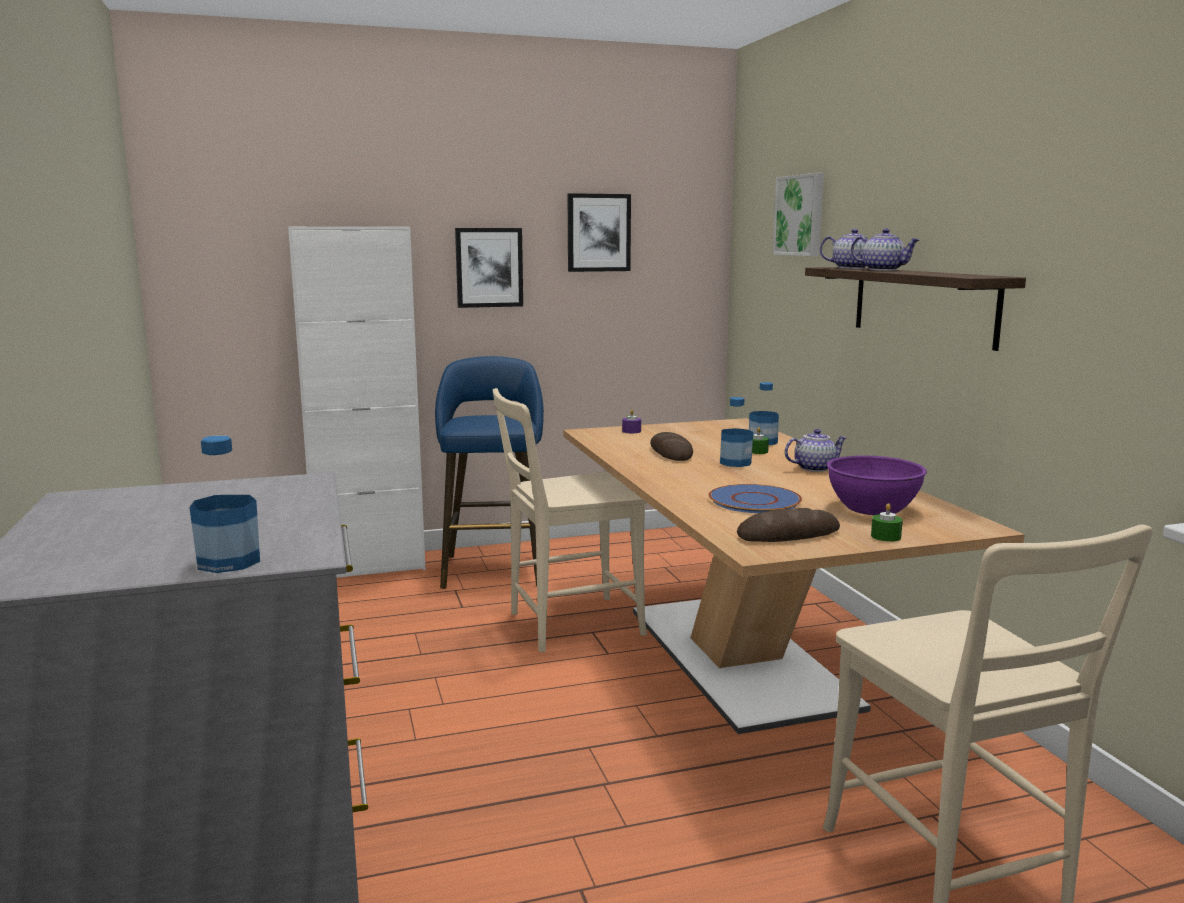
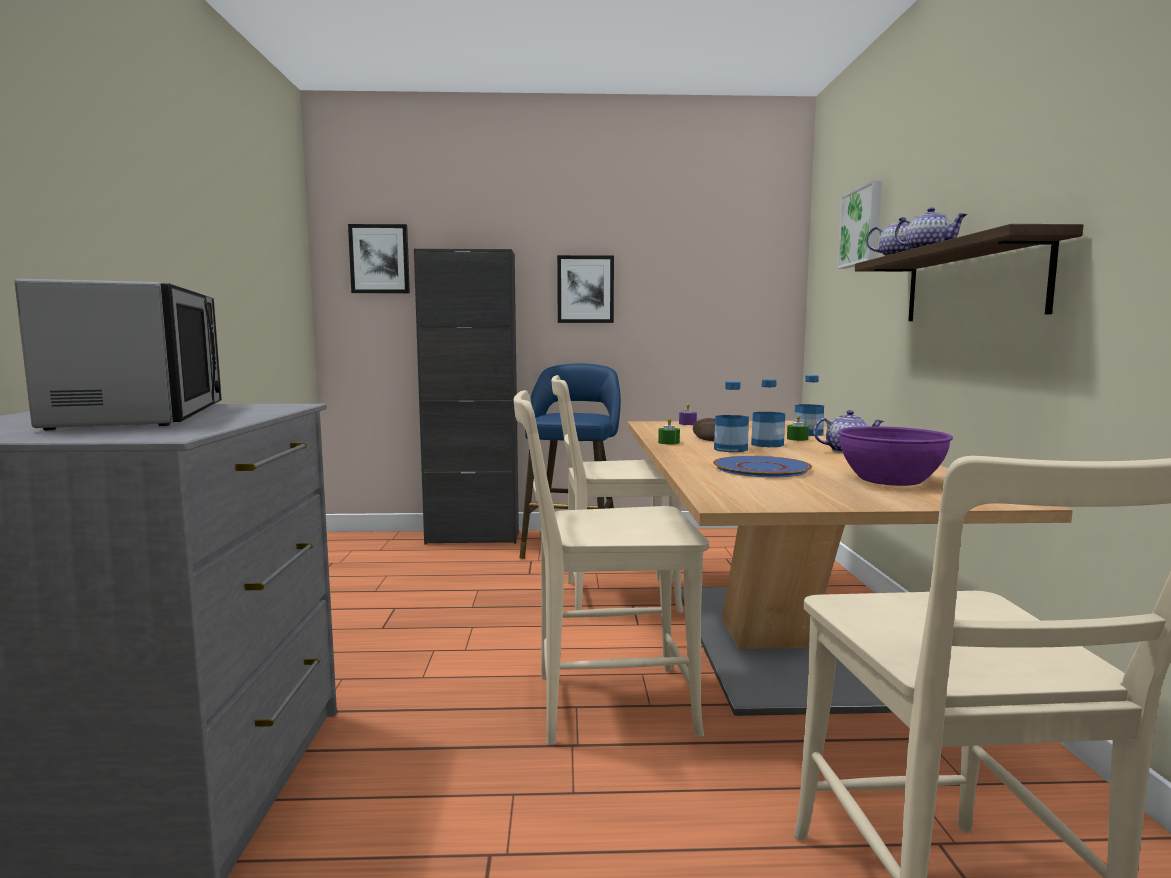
camera: 15 degrees right, 5 degrees down
(189, 514) = (145, 415): none -> microwave
(228, 561) = (92, 435): bottle -> bottle (730, 449)
(369, 567) = (472, 538): white cabinet -> black cabinet
(598, 232) = (682, 260): picture -> picture (379, 259)
(614, 740) = (604, 703): none -> beige chair
(788, 534) = (775, 493): bread -> none
(886, 536) = (889, 501): green candle -> green candle (668, 442)

